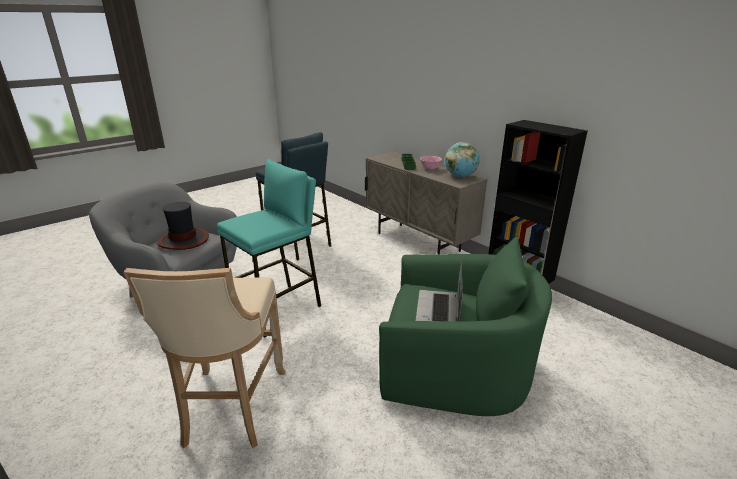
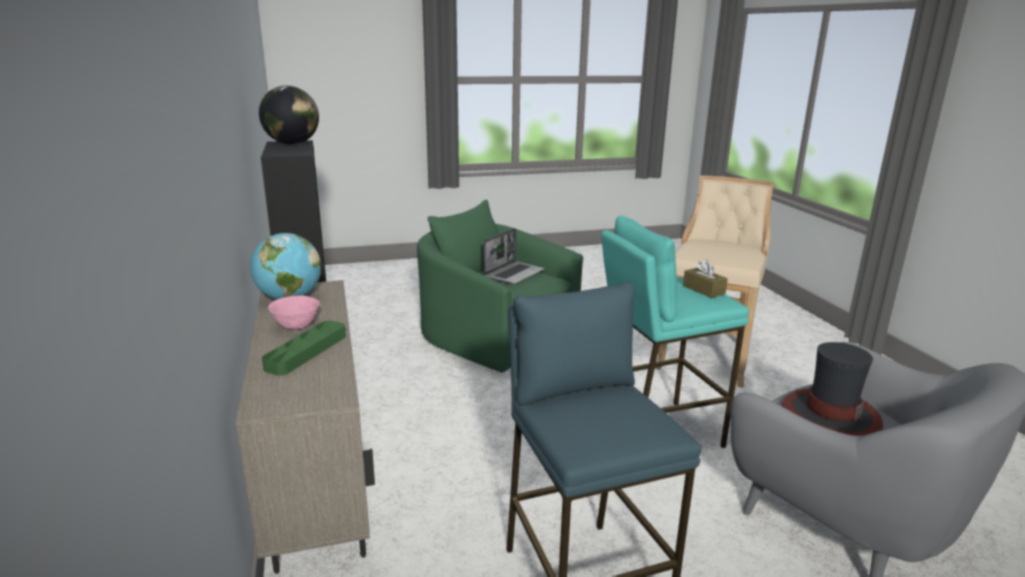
camera: 155 degrees left, 5 degrees down
(245, 224) = (703, 290): none -> brown tissue box
(559, 129) = (292, 144): none -> globe

